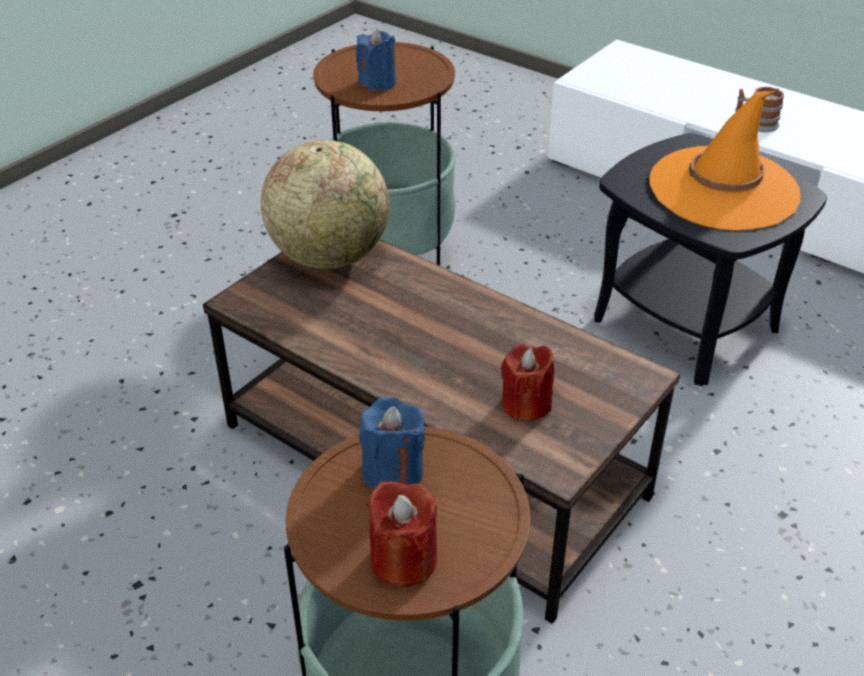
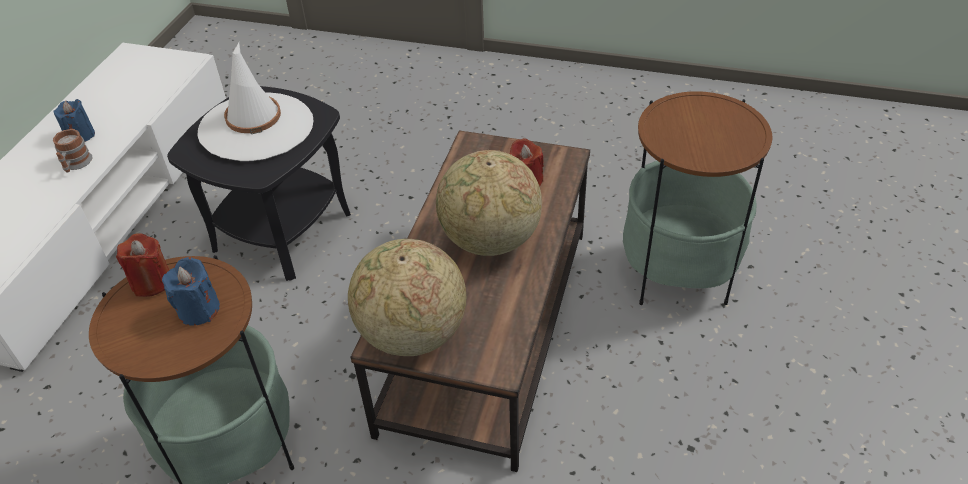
camera: 110 degrees left, 5 degrees up
(393, 472) = (685, 141): blue candle -> blue candle (80, 136)
(403, 560) = (733, 121): red candle -> red candle (151, 282)
(429, 341) = (489, 240): none -> globe
(723, 189) = (256, 127): orange hat -> white hat

